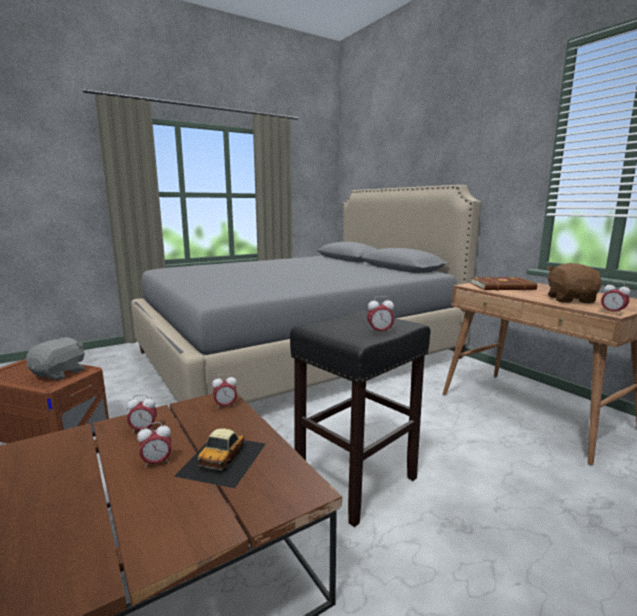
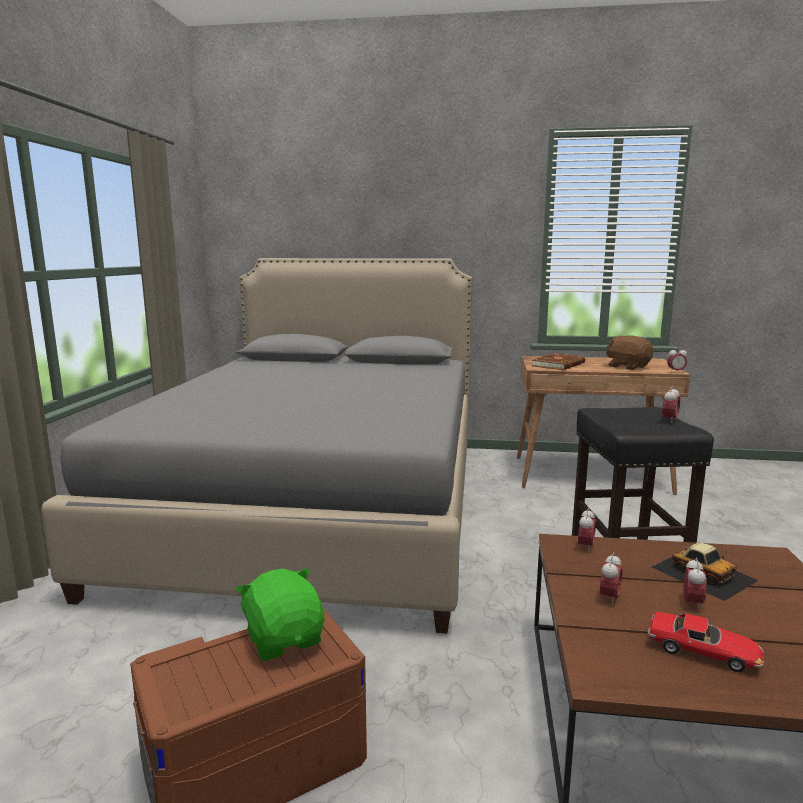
camera: 50 degrees left, 0 degrees up
(60, 373) = (284, 639): grey plush toy -> green plush toy
(76, 479) = (702, 651): none -> toy car

